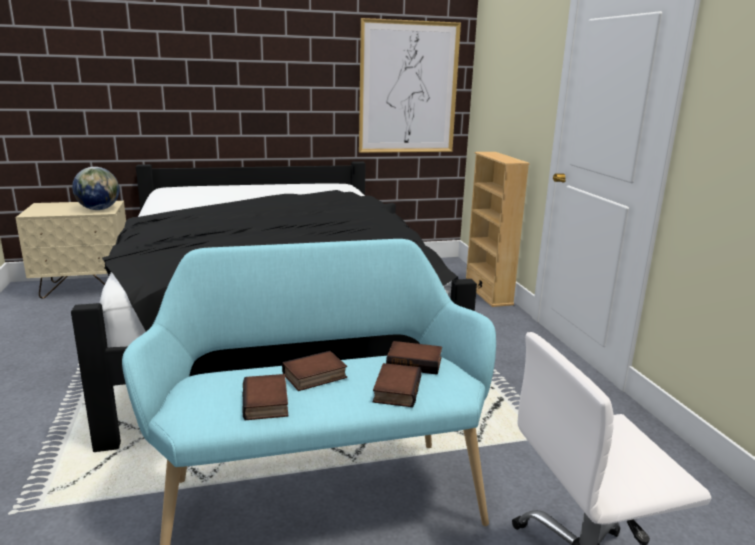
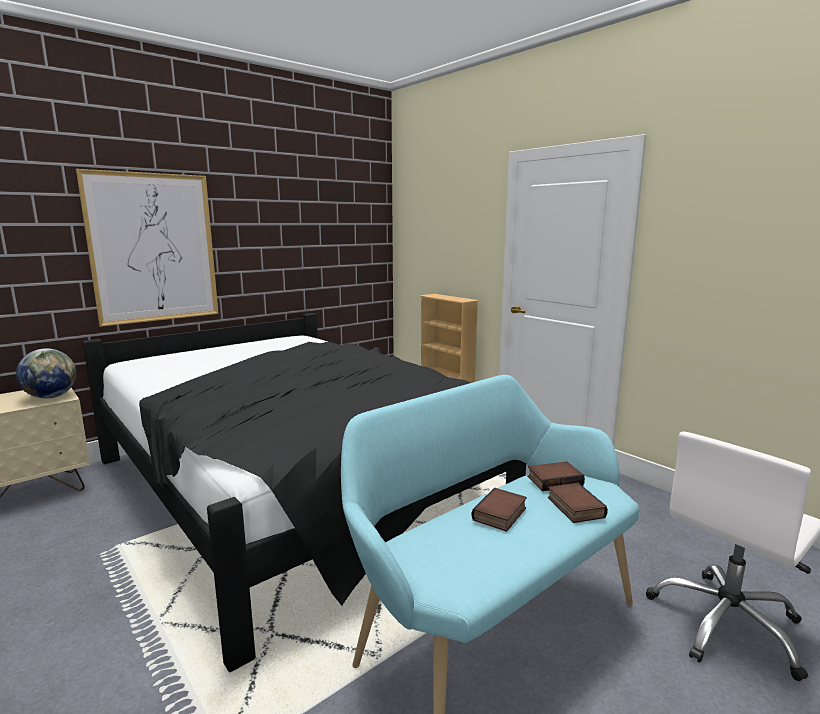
camera: 25 degrees left, 5 degrees down
(267, 403) = (497, 550): book -> none
(408, 88) = (344, 244): picture -> picture (153, 248)

